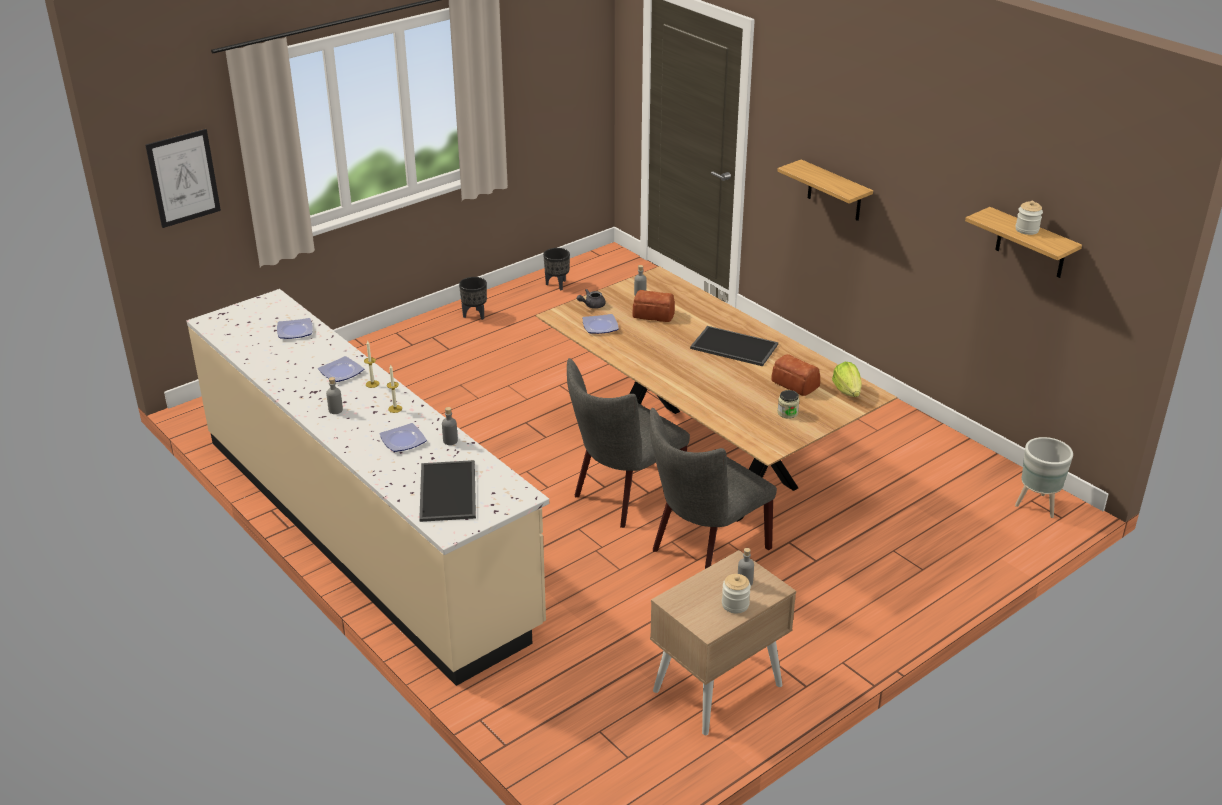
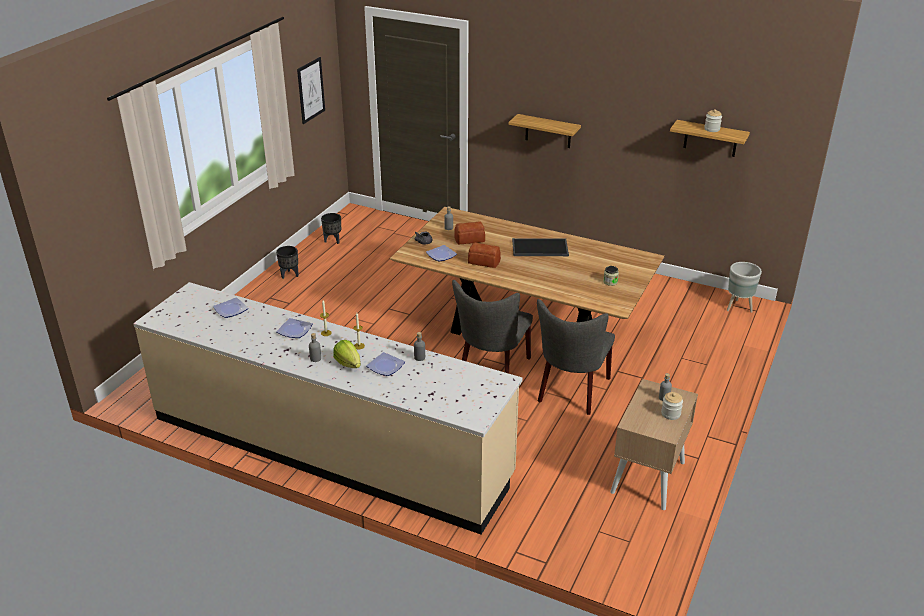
camera: 25 degrees left, 0 degrees up
(183, 178) = (92, 209): picture -> picture (311, 90)
(449, 492) = (451, 392): tray -> none
(795, 384) = (599, 262): bread -> bread (484, 262)
(847, 391) = (633, 259): lettuce -> lettuce (348, 363)

